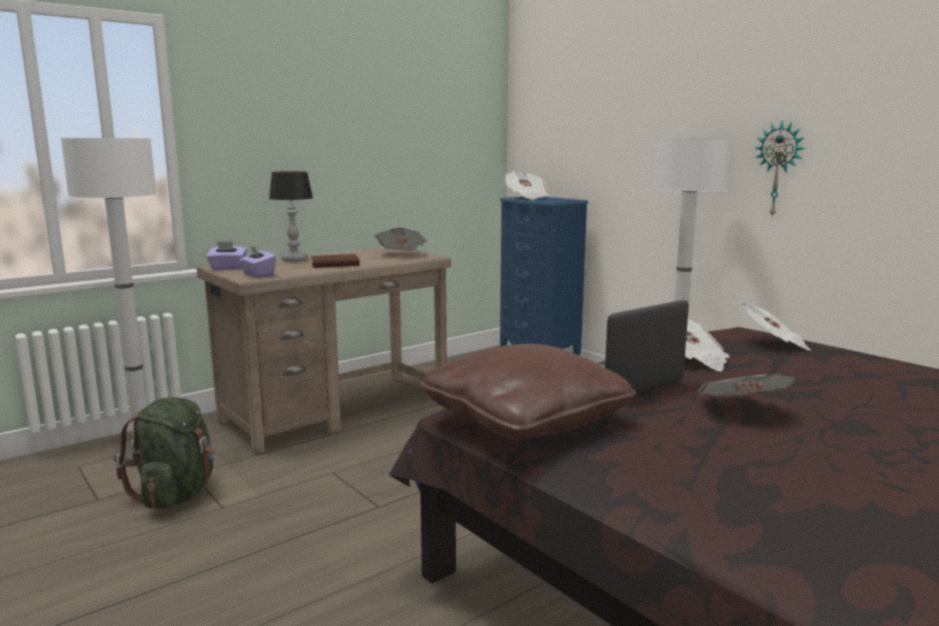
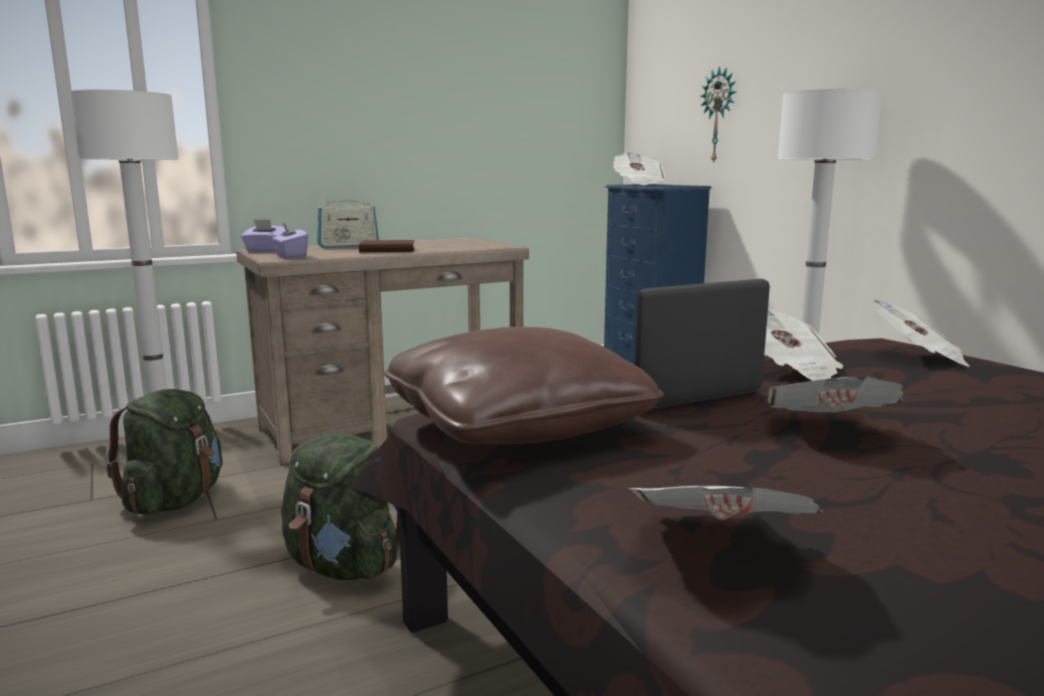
camera: 10 degrees right, 0 degrees up
(295, 260) = (348, 246): table lamp -> radio
(353, 537) = (344, 566): none -> green backpack
(401, 254) = (474, 244): newspaper -> newspaper (719, 548)
(779, 169) = (949, 131): wall clock -> wall clock (719, 115)

